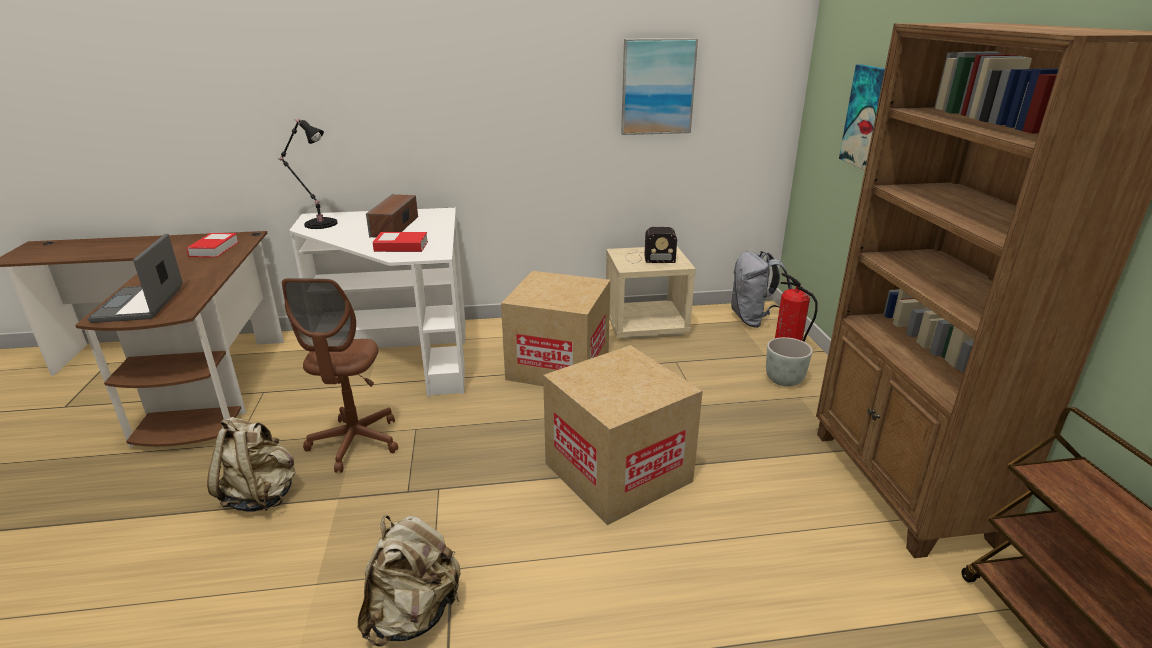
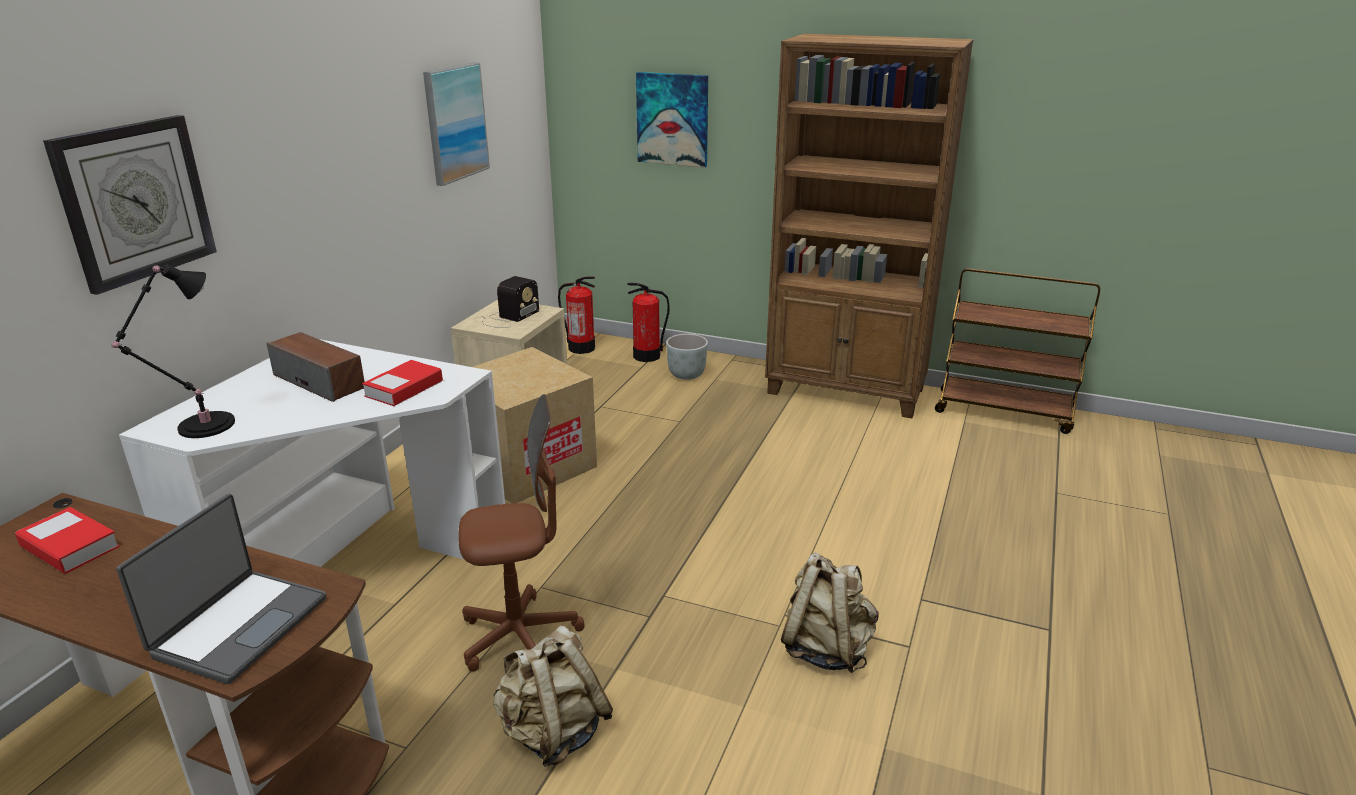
camera: 60 degrees left, 0 degrees up
(141, 304) = (238, 626): laptop -> laptop turned 90 degrees counterclockwise
(337, 85) = (135, 201): none -> wall clock
(355, 443) = (520, 637): brown office chair -> brown office chair turned 45 degrees counterclockwise
(618, 472) = (731, 491): cardboard box -> none
(754, 320) = (581, 348): grey backpack -> fire extinguisher

